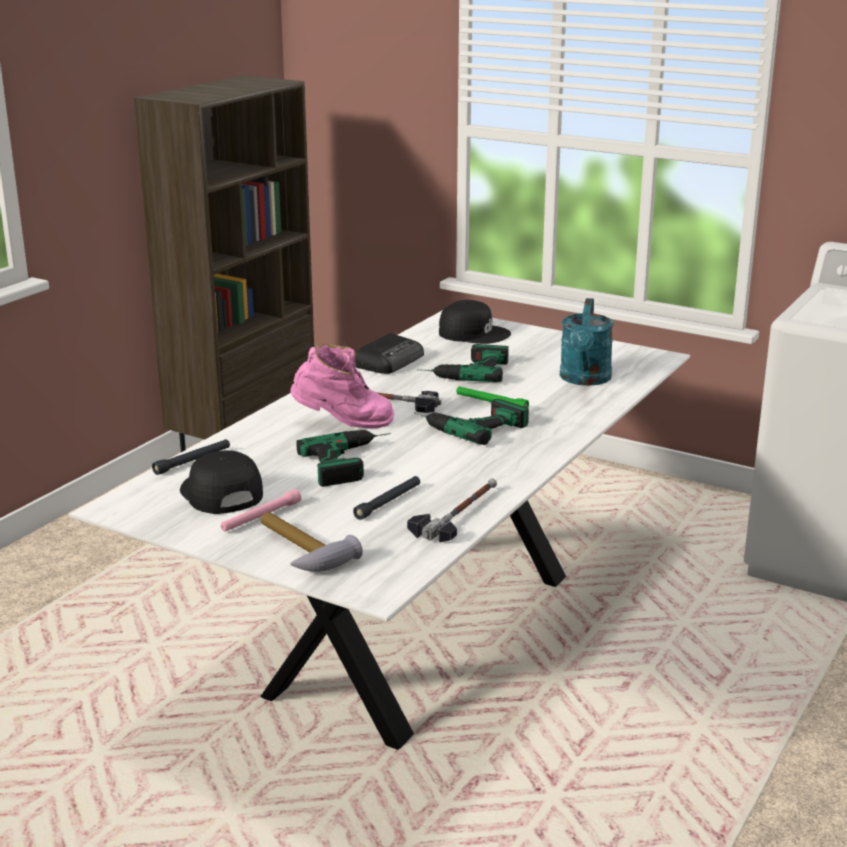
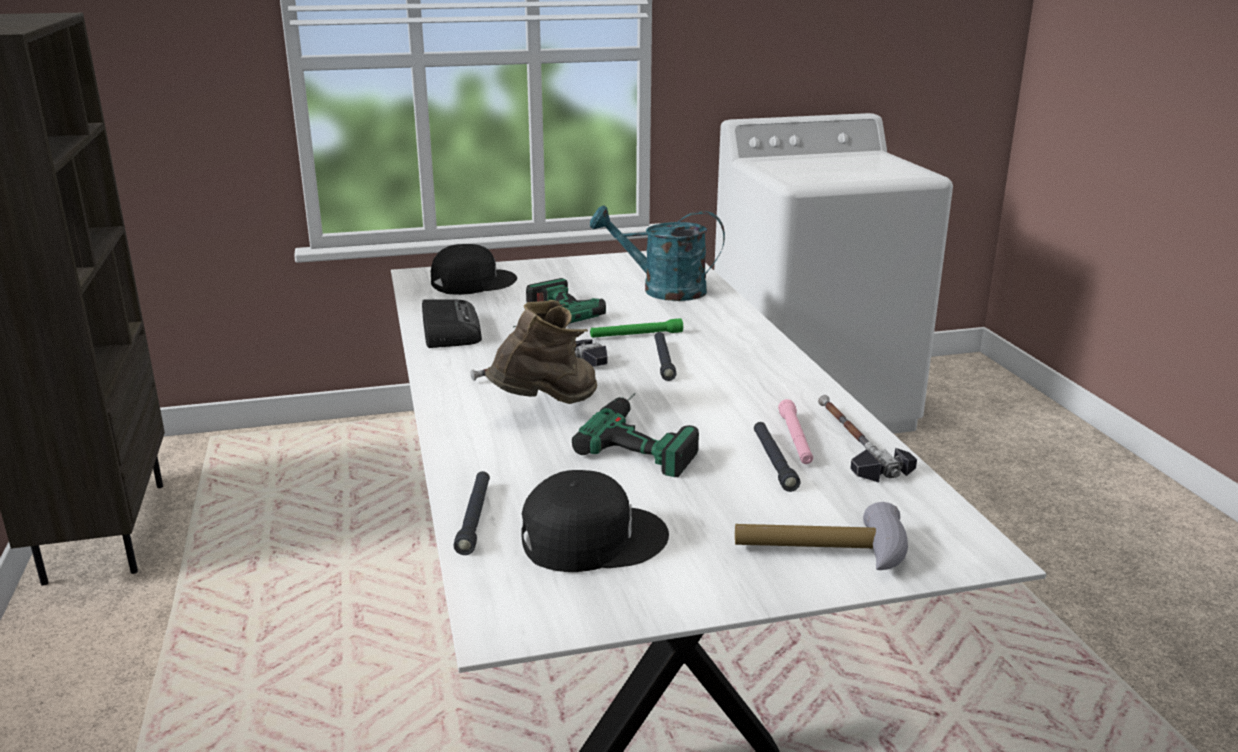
camera: 45 degrees left, 0 degrees up
(220, 493) = (592, 537): black cap -> black cap turned 150 degrees clockwise
(261, 517) = (698, 540): pink flashlight -> pink flashlight (795, 439)
(343, 424) = (548, 406): pink boot -> brown boot
(468, 425) = (663, 361): power drill -> black flashlight
(584, 379) = (662, 290): turquoise watering can -> turquoise watering can turned 135 degrees clockwise

